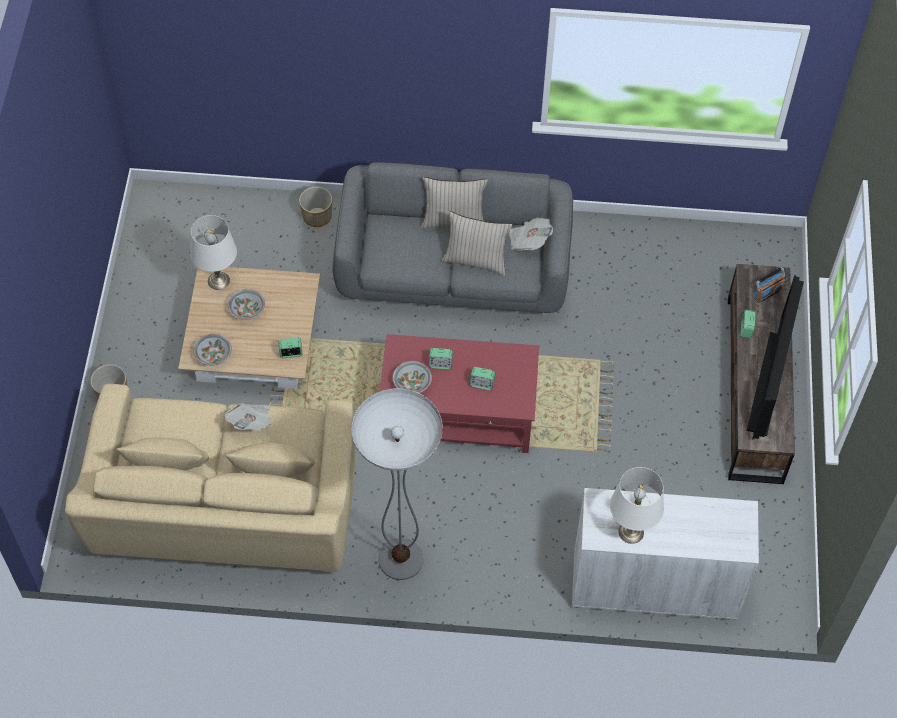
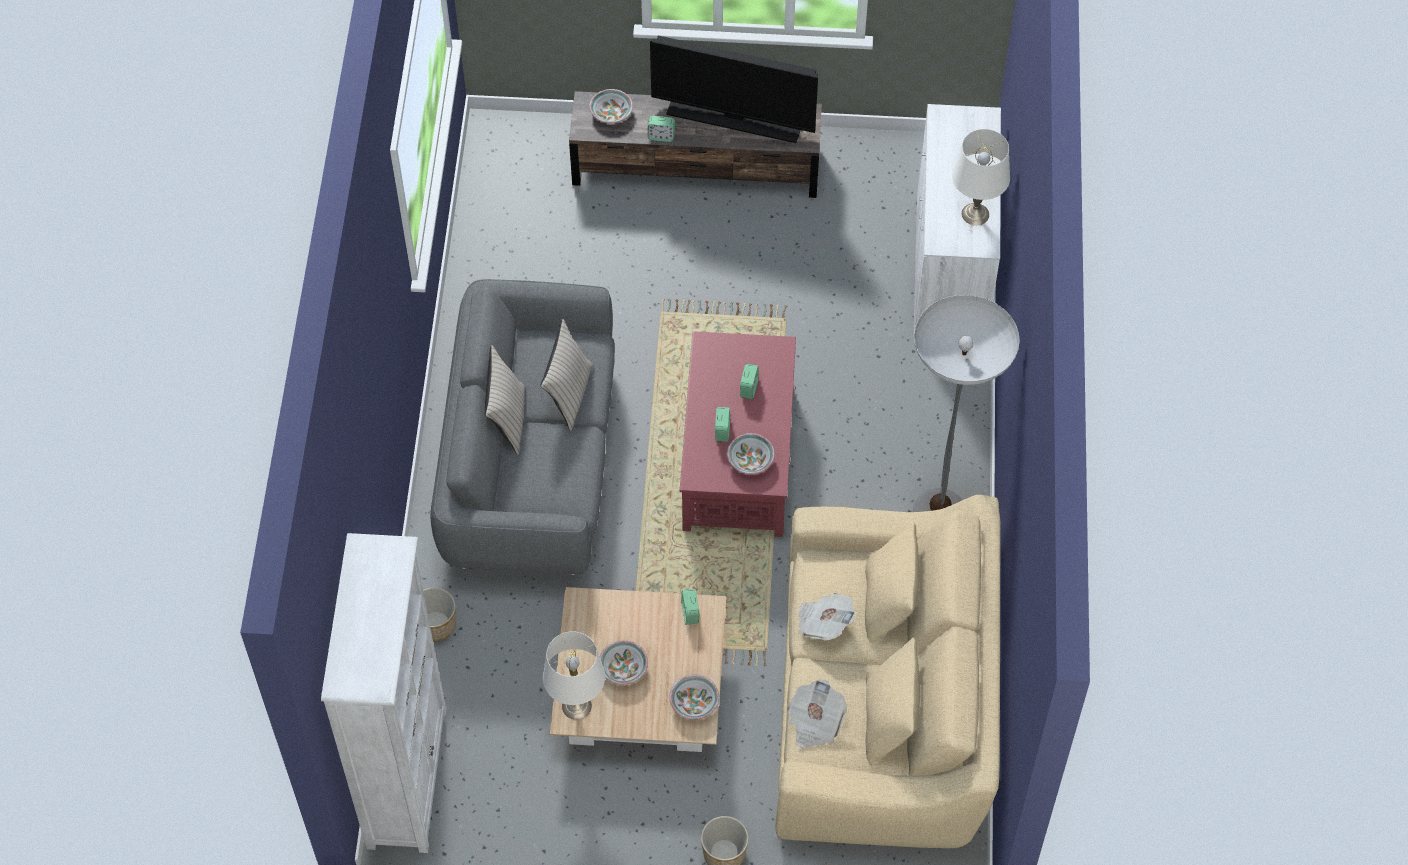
camera: 90 degrees left, 0 degrees up
(197, 203) = (407, 776): none -> white bookcase
(529, 241) = (541, 338): newspaper -> newspaper (815, 722)
(767, 293) = (610, 113): radio -> bowl

